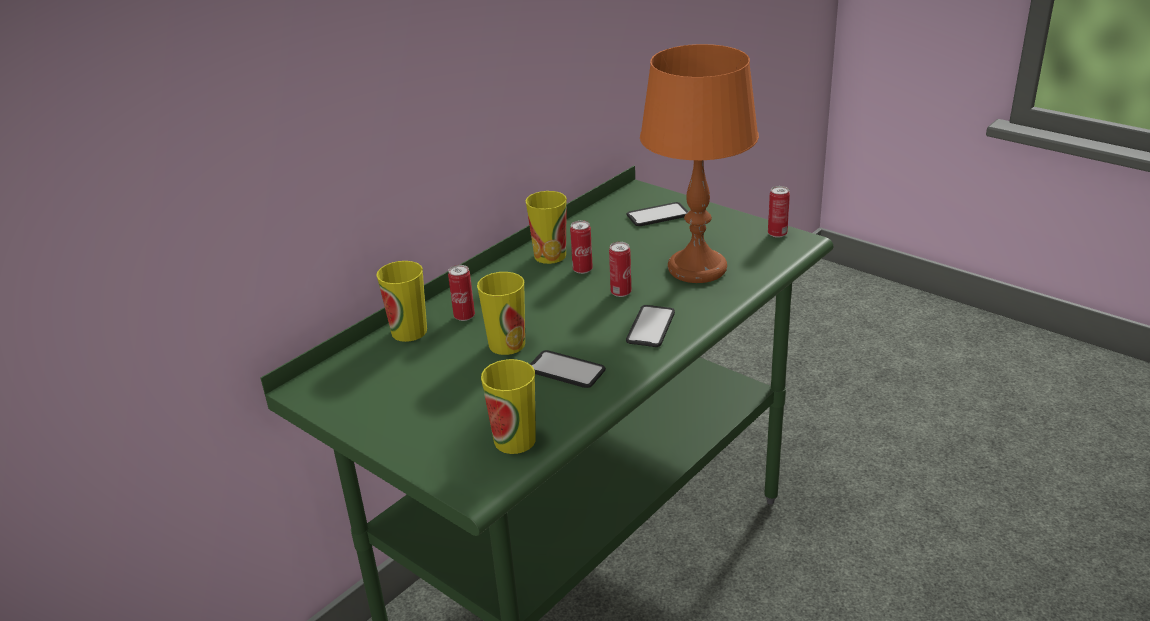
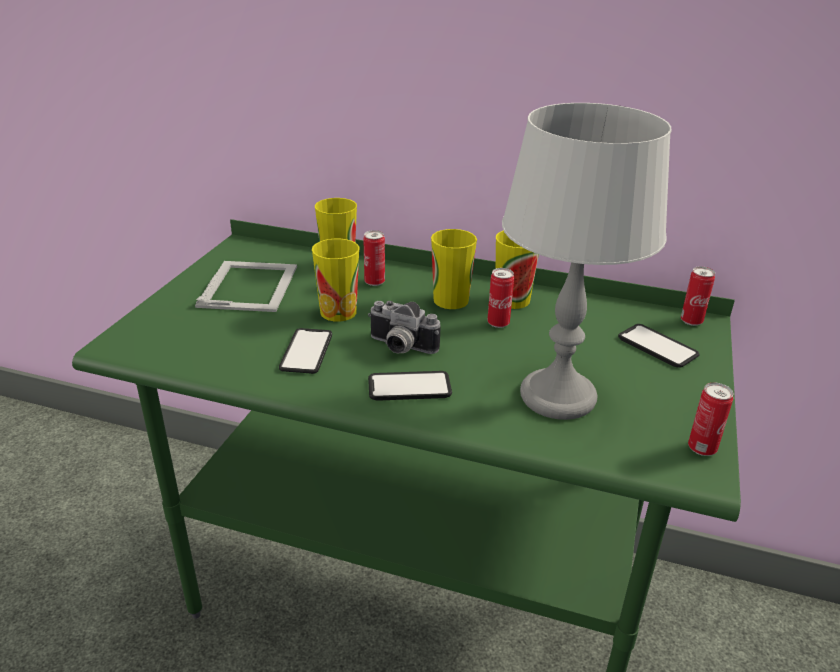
camera: 65 degrees right, 0 degrees up
(411, 391) = (250, 285): none -> picture frame
(515, 440) = (186, 348): cup -> cup (451, 300)
(590, 322) = (399, 347): none -> camera
(621, 292) = (468, 355): can -> can (691, 321)
(696, 268) = (557, 396): orange table lamp -> grey table lamp

